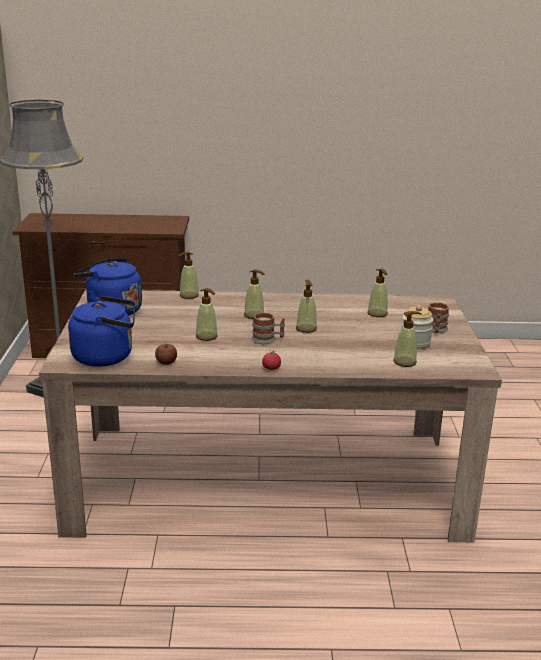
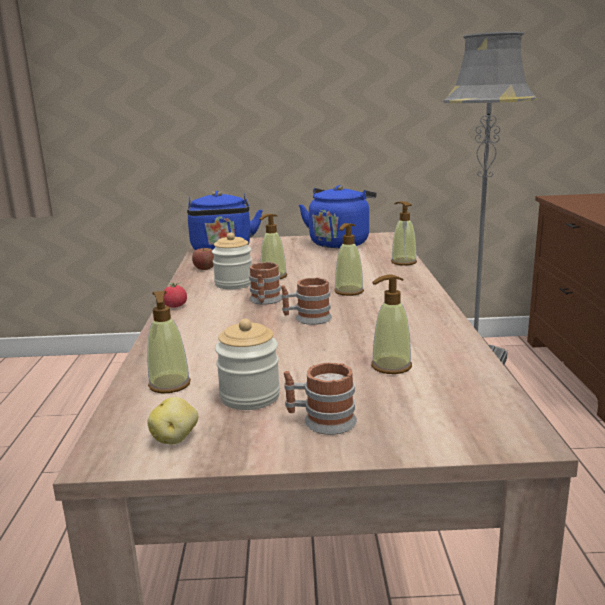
camera: 90 degrees right, 5 degrees down
(221, 350) = (234, 284): none -> jar
(306, 328) = (307, 319): soap dispenser -> mug
(459, 357) = (175, 438): none -> potato

